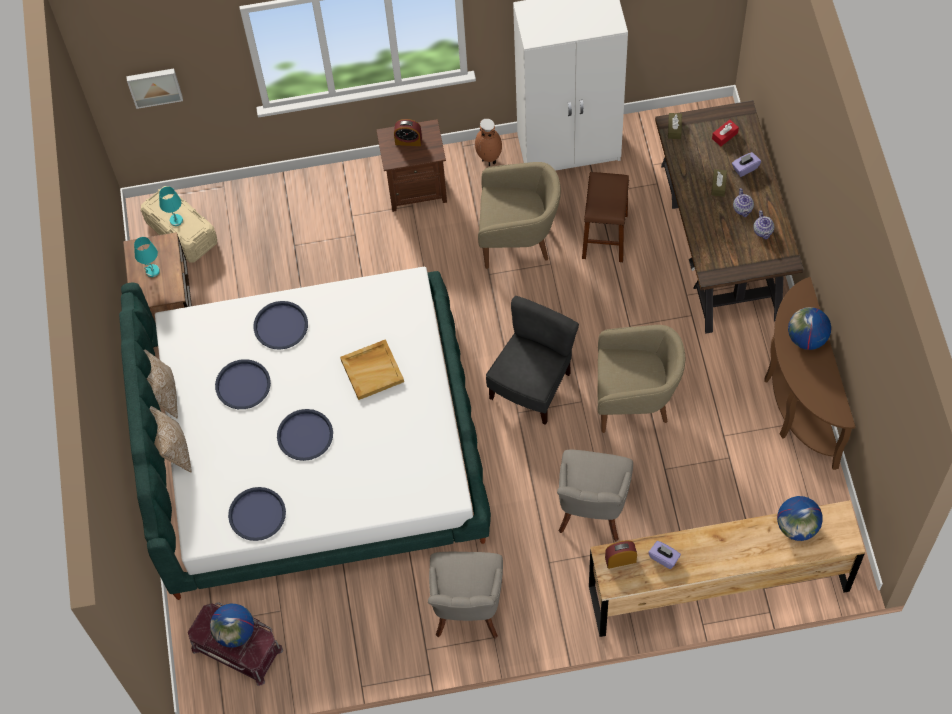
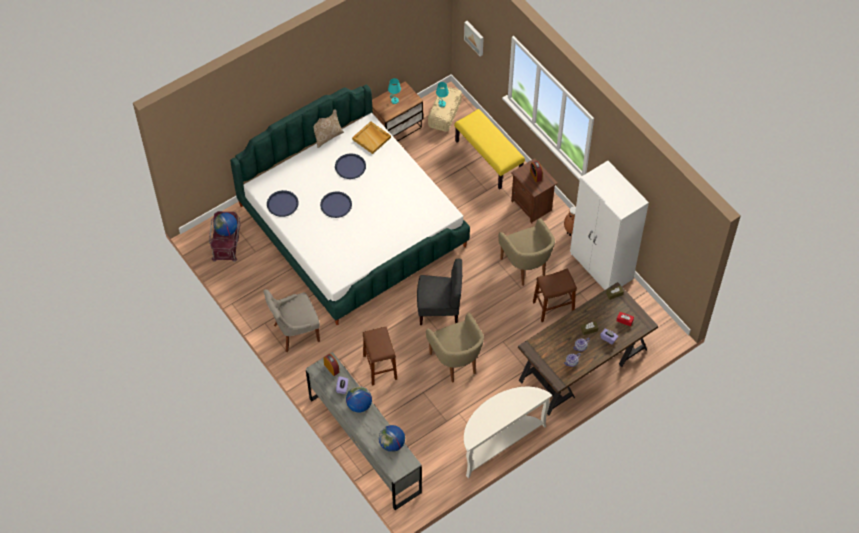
camera: 60 degrees right, 5 degrees down
(174, 450) = (299, 154): pillow -> none
(281, 326) = (392, 168): blue tray -> none
(299, 208) = (489, 158): none -> yellow bench
(372, 370) = (388, 218): beige tray -> beige tray (372, 138)
(592, 511) = (380, 367): grey chair -> brown stool
(718, 588) = (365, 445): brown dresser -> grey dresser
(796, 402) = (499, 442): brown console table -> white console table
(806, 338) = (510, 407): globe -> globe (359, 405)

